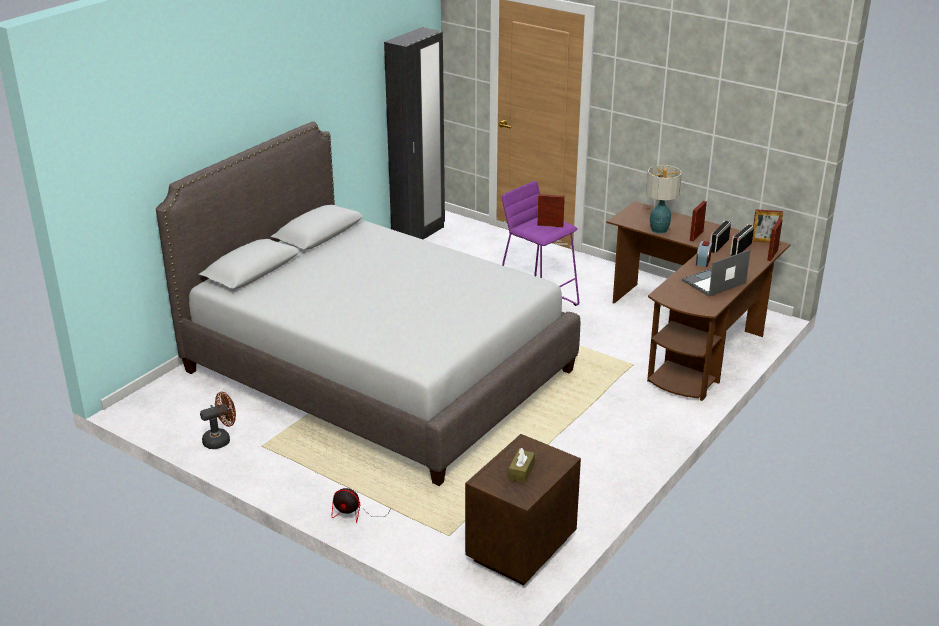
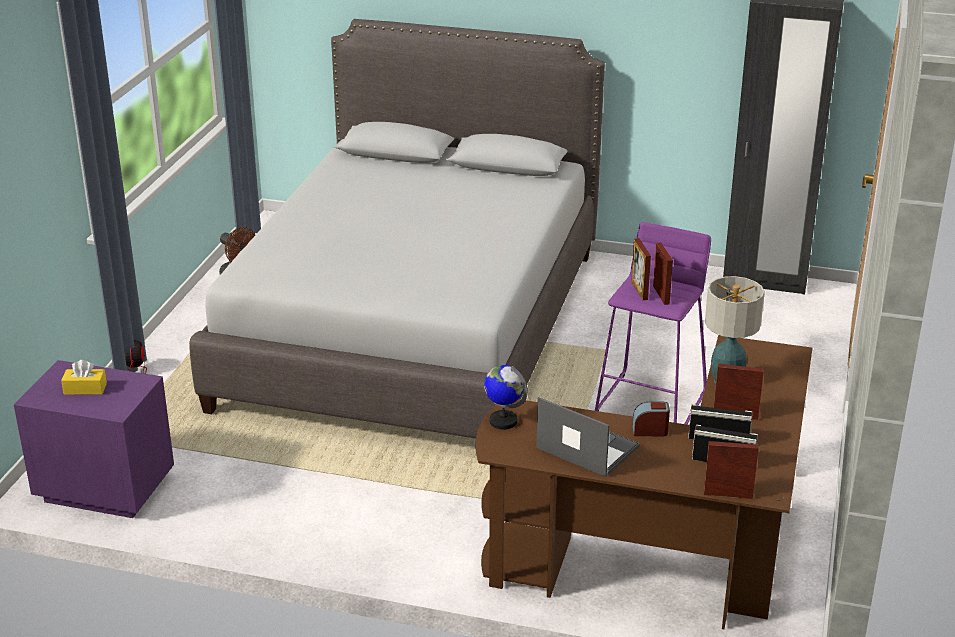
camera: 70 degrees right, 0 degrees up
(519, 550) = (104, 488): brown nightstand -> purple nightstand
(521, 471) = (85, 389): brown tissue box -> yellow tissue box
(675, 301) = (503, 421): none -> globe
(764, 241) = (773, 482): picture frame -> picture frame (639, 290)

